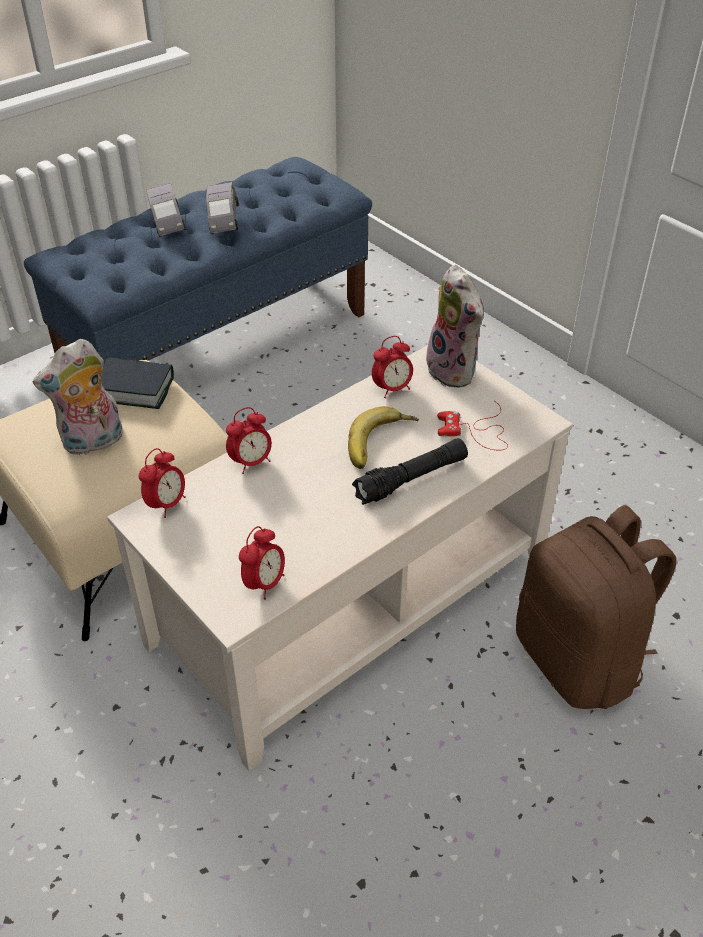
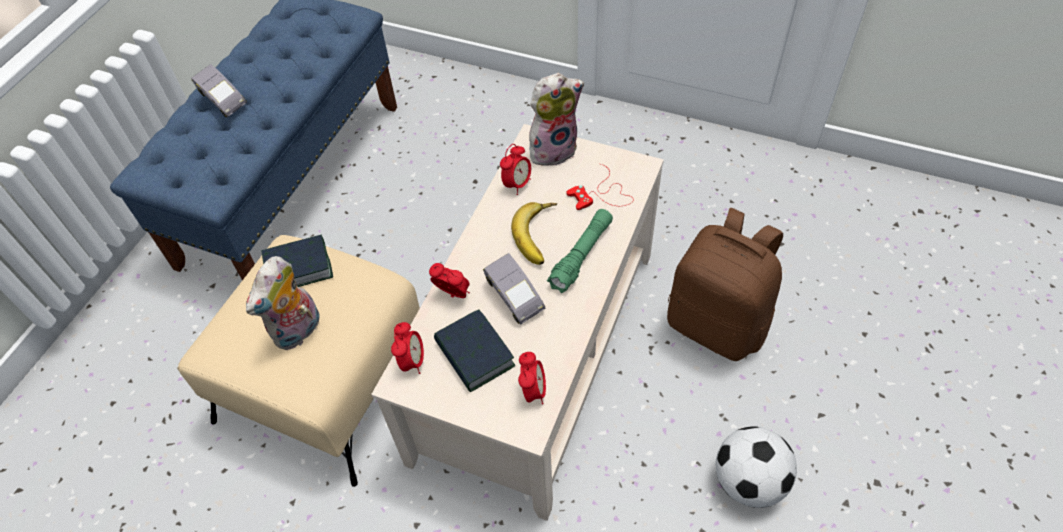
camera: 25 degrees left, 10 degrees up
(223, 221) = (272, 81): grey toy car -> grey toy car (513, 297)
(231, 524) = (474, 355): none -> book
(251, 462) = (453, 295): alarm clock -> alarm clock turned 90 degrees counterclockwise
(411, 479) = (581, 255): black flashlight -> green flashlight
(455, 371) = (553, 149): plush toy -> plush toy turned 60 degrees counterclockwise
(507, 848) = (749, 481): none -> football

